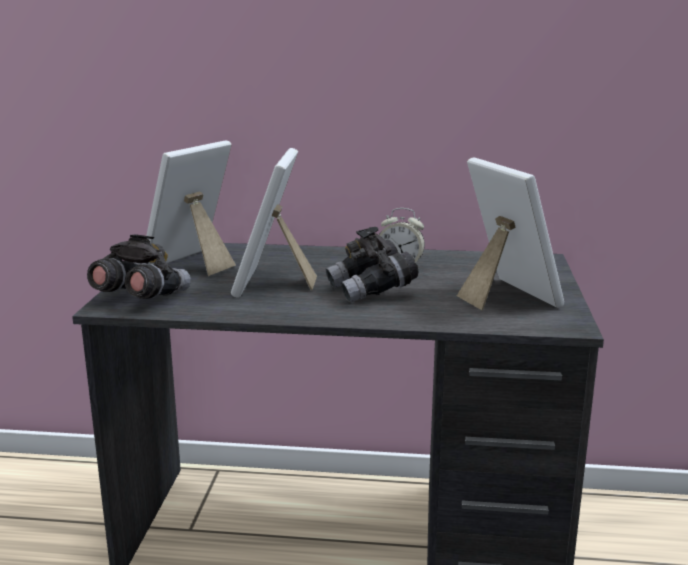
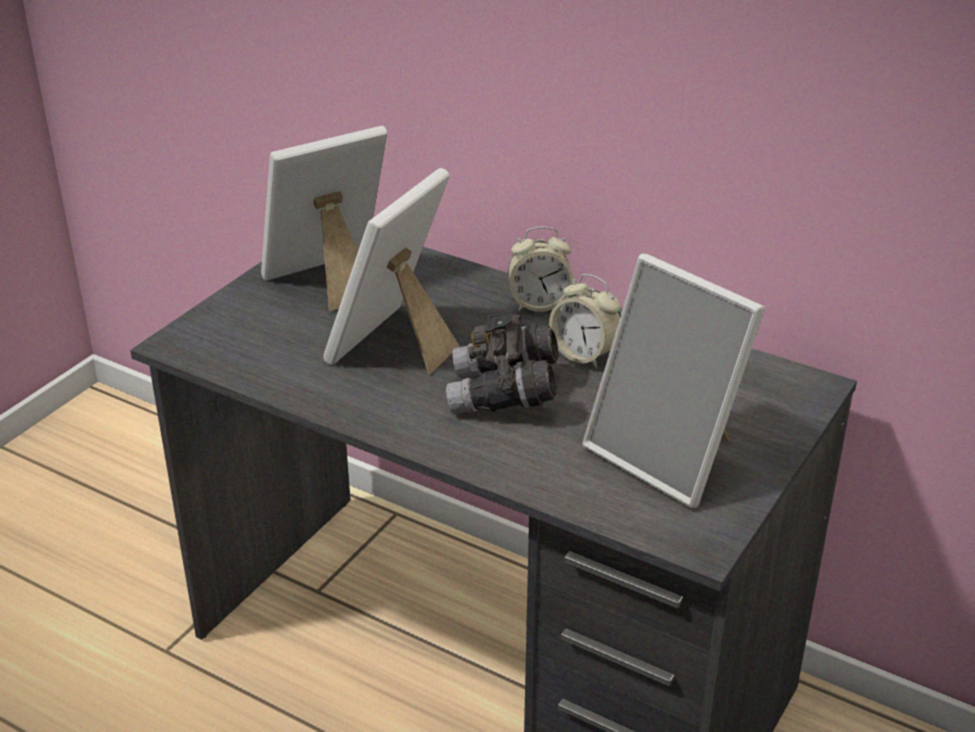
camera: 25 degrees right, 15 degrees up
(141, 298) = (223, 335): grey binoculars -> none
(345, 254) = (539, 304): none -> alarm clock
(504, 297) = (669, 456): picture frame -> picture frame turned 135 degrees clockwise

